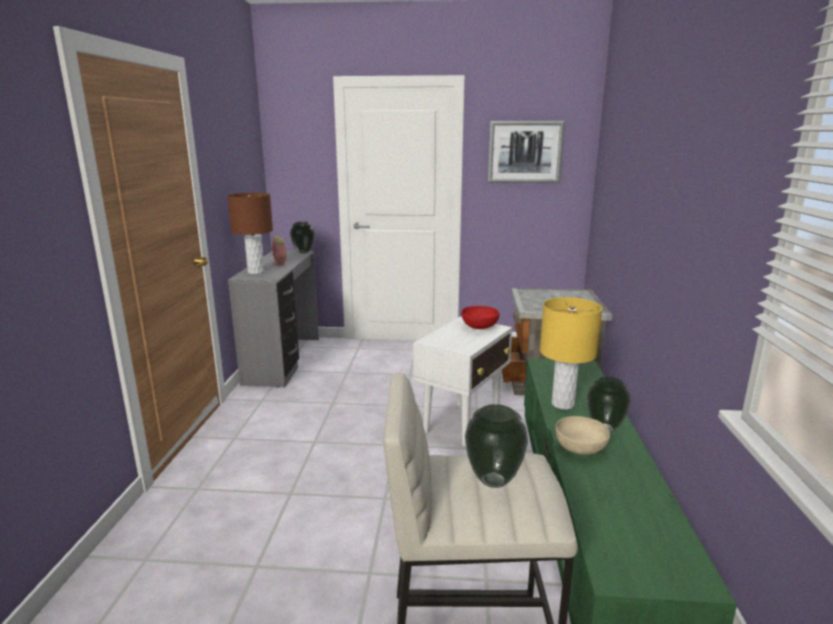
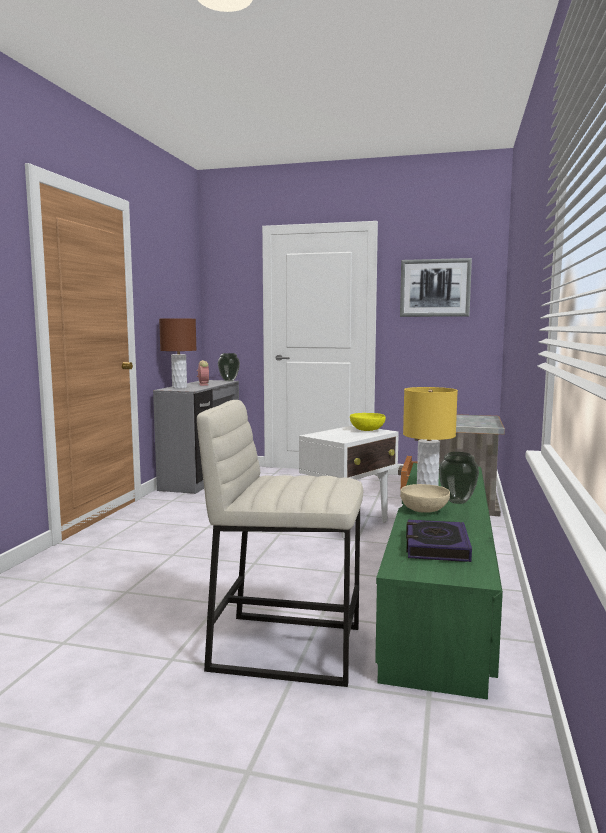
camera: 10 degrees right, 10 degrees down
(479, 326) = (367, 430): red bowl -> yellow bowl
(495, 480) = (302, 481): vase -> none
(627, 521) = (436, 546): none -> book

